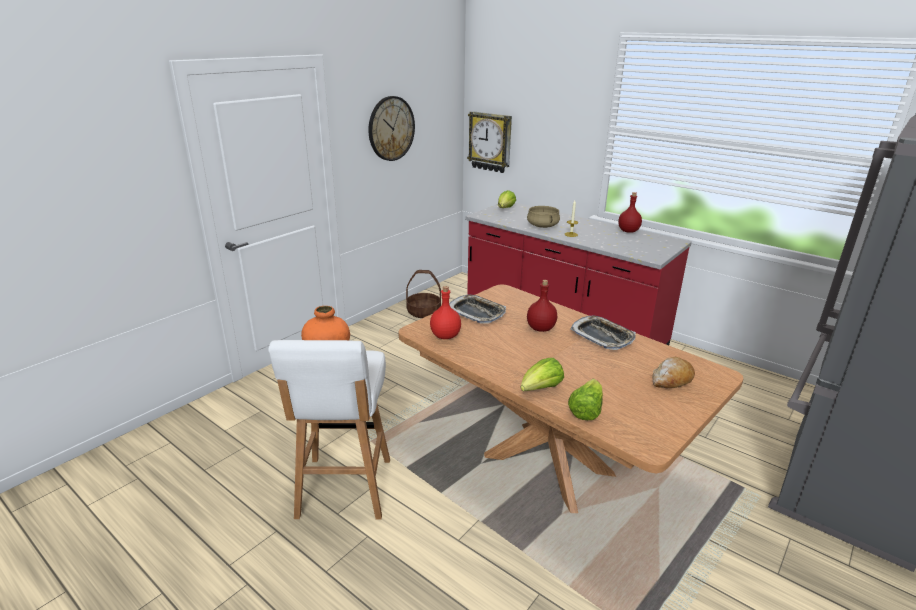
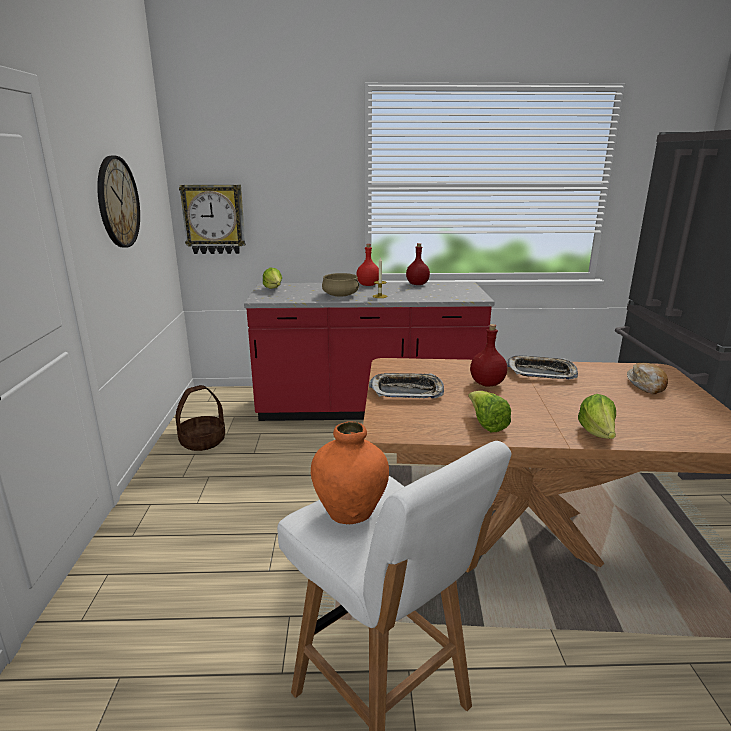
camera: 40 degrees left, 5 degrees down
(445, 336) = (424, 424): red bottle -> red bottle (368, 285)
(586, 410) = (659, 435): lettuce -> lettuce (486, 424)

